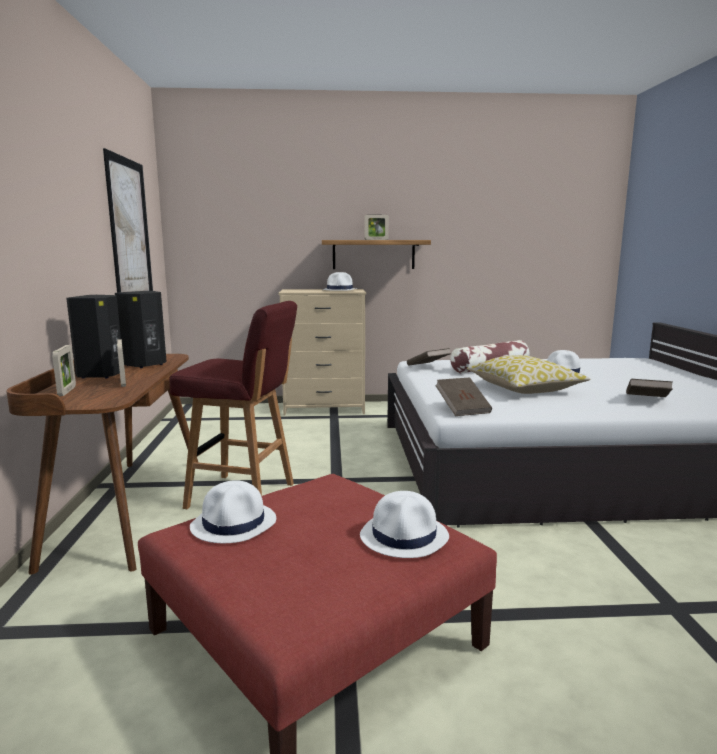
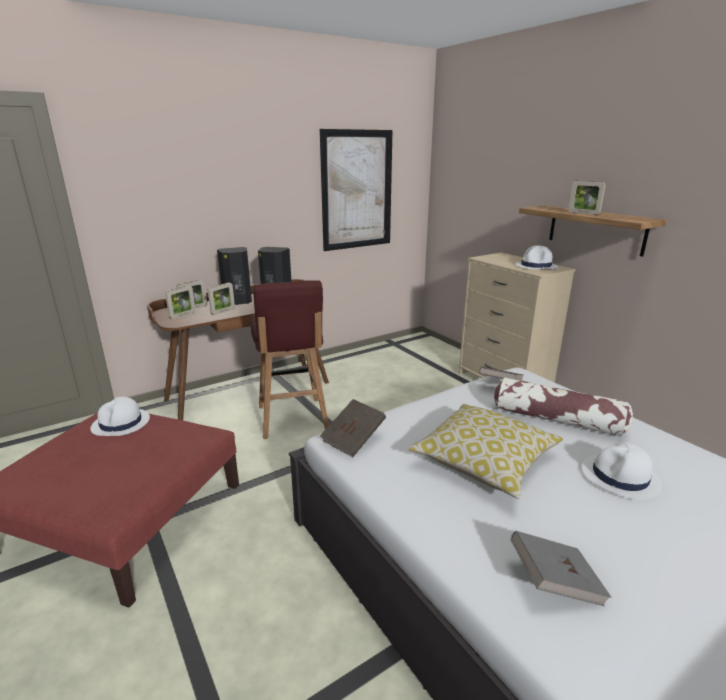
camera: 60 degrees right, 10 degrees up
(84, 397) = (182, 315): none -> picture frame
(405, 536) = (111, 490): white hat -> none
(646, 400) = (554, 582): brown book -> grey book

